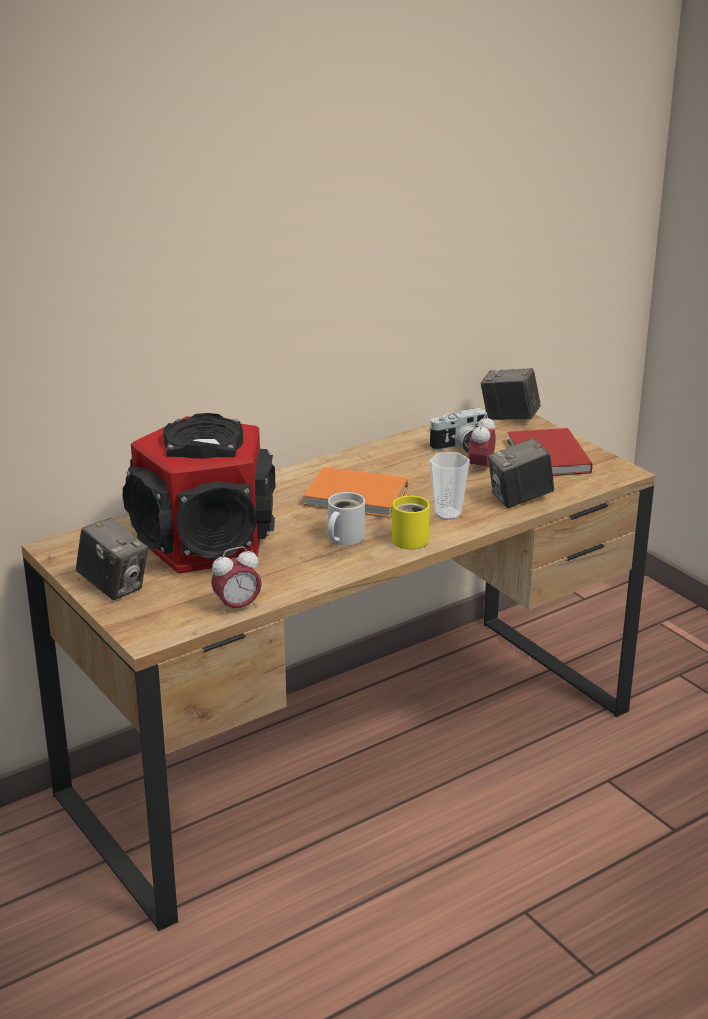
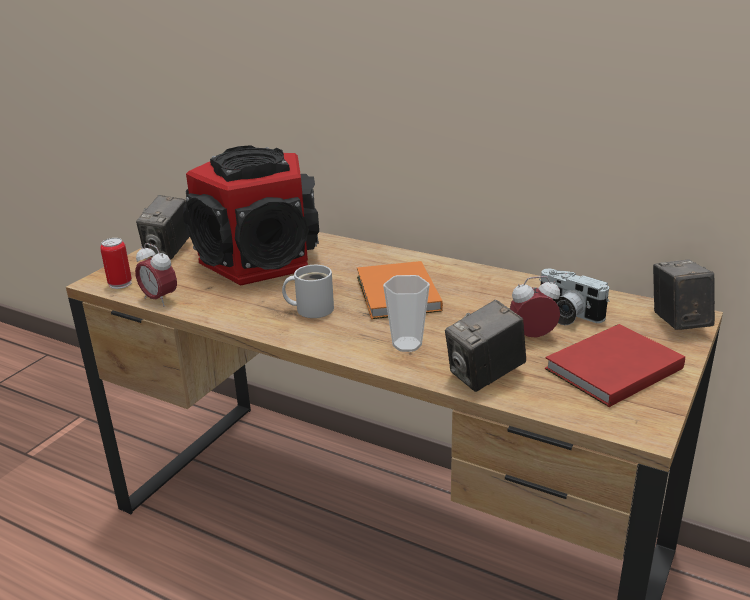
camera: 65 degrees right, 0 degrees up
(169, 625) = (120, 283): none -> can
(409, 538) = (337, 338): yellow mug -> none
(519, 499) = (485, 376): camera -> camera turned 75 degrees counterclockwise

